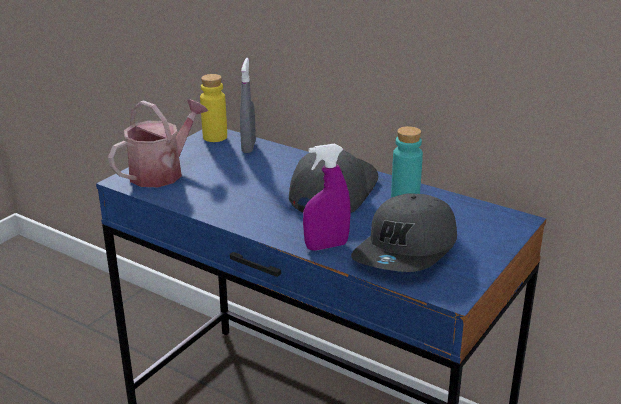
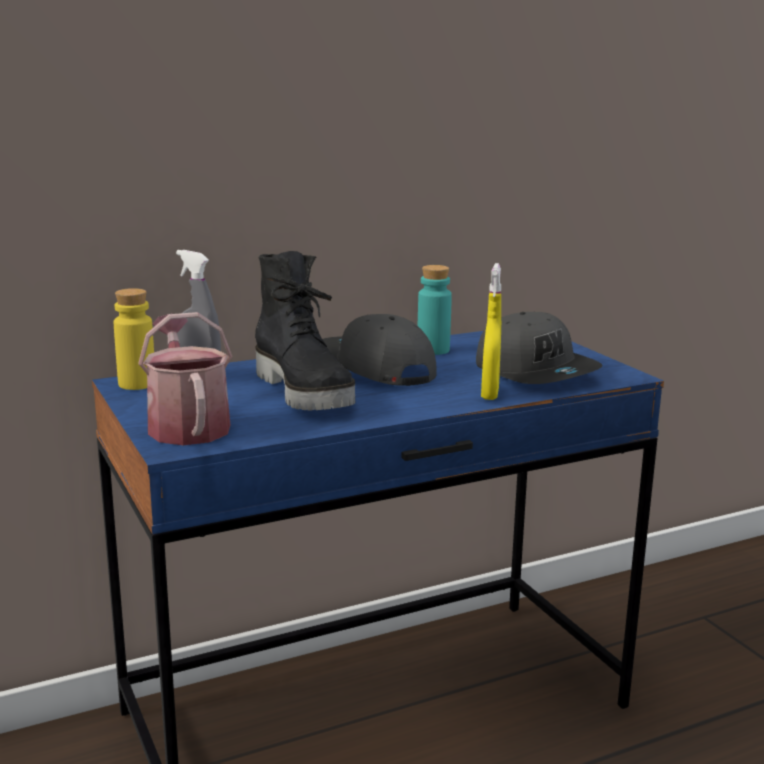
camera: 60 degrees left, 10 degrees down
(255, 185) = (306, 392): none -> black boot
(326, 246) = (490, 394): purple spray bottle -> yellow spray bottle

